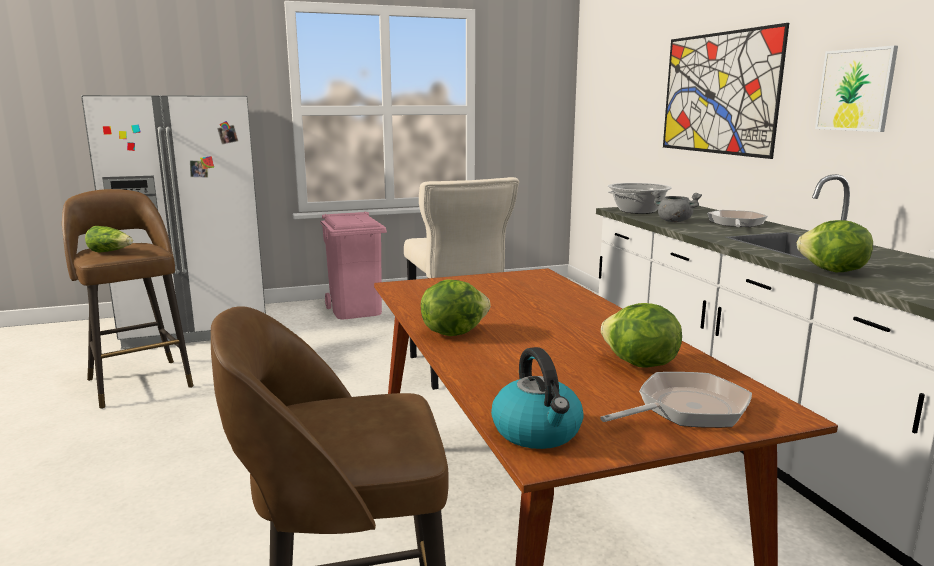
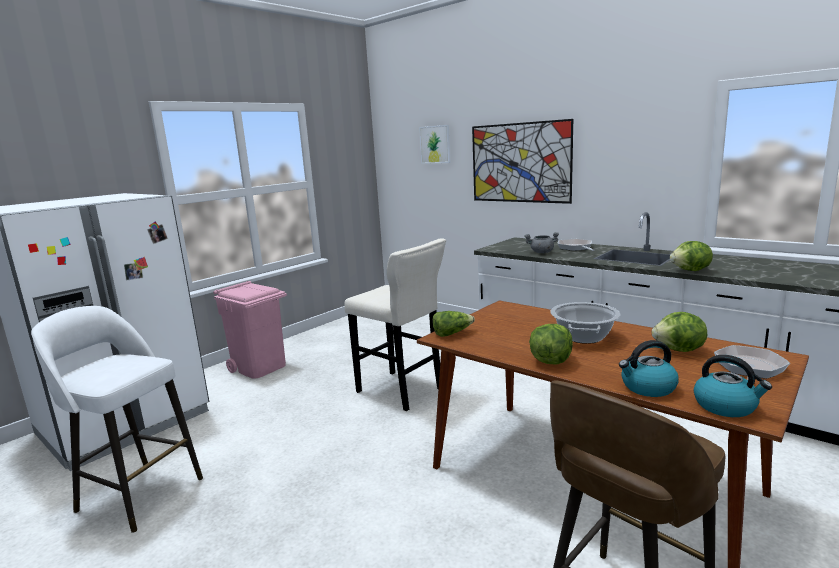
camera: 30 degrees left, 0 degrees up
(111, 252) = (109, 372): lettuce -> lettuce (452, 333)
(139, 382) = (138, 493): brown stool -> white stool
(492, 385) = (647, 387): none -> kettle
(637, 211) = (503, 248): cooking pot -> cooking pot (584, 337)
(855, 90) = (628, 160): picture -> picture (435, 144)

